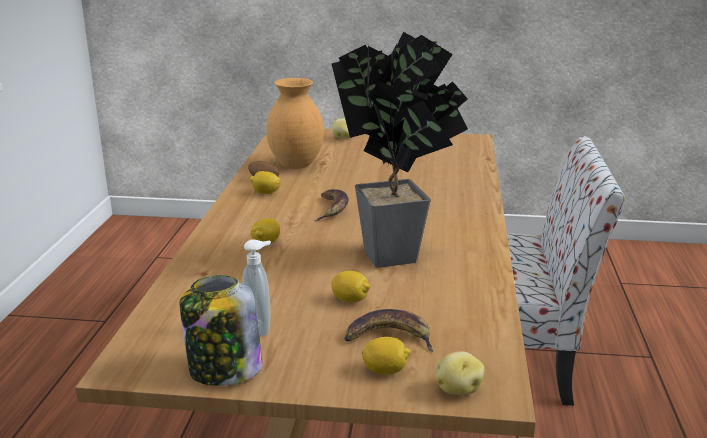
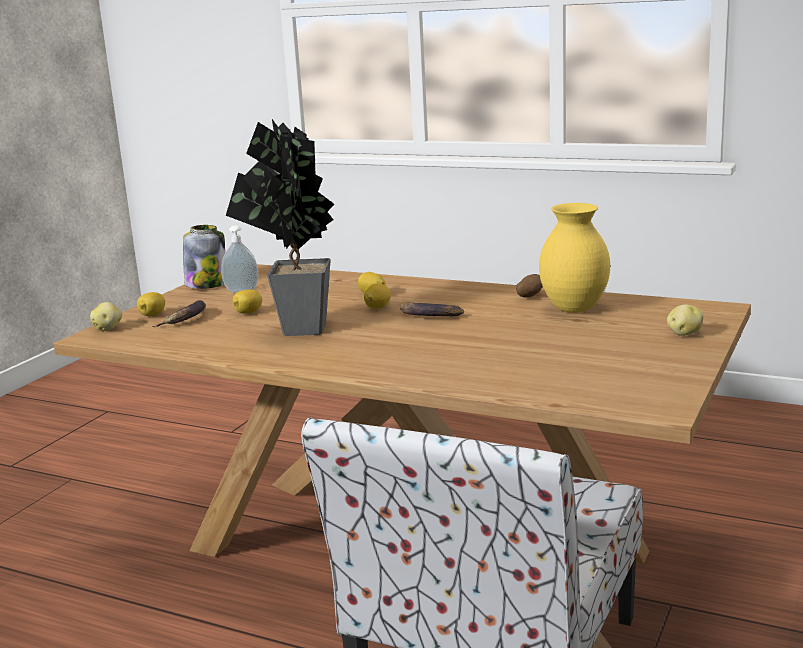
camera: 110 degrees right, 5 degrees down
(265, 193) = (492, 296): lemon -> lemon (378, 307)
(295, 165) = (575, 308): brown vase -> yellow vase

